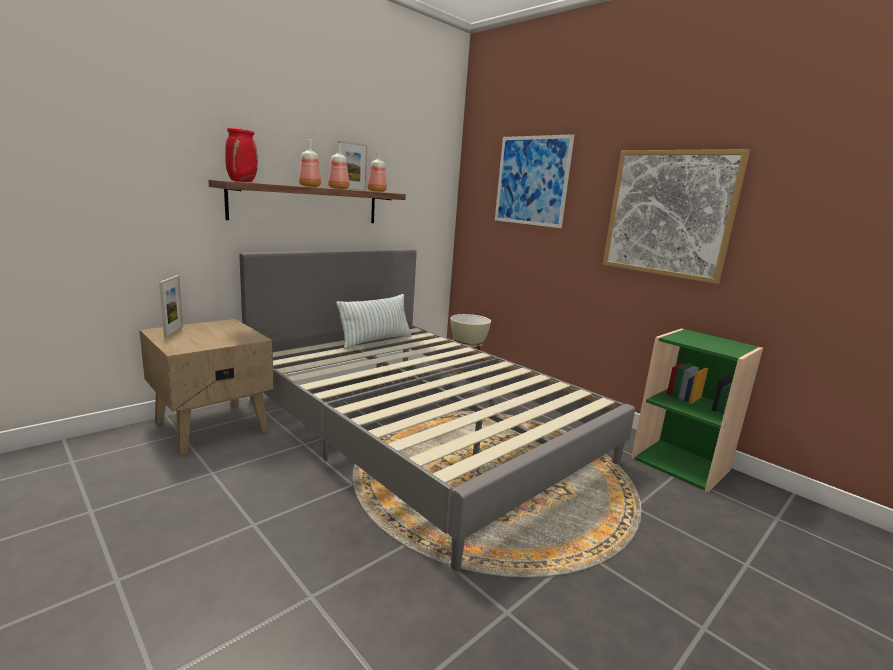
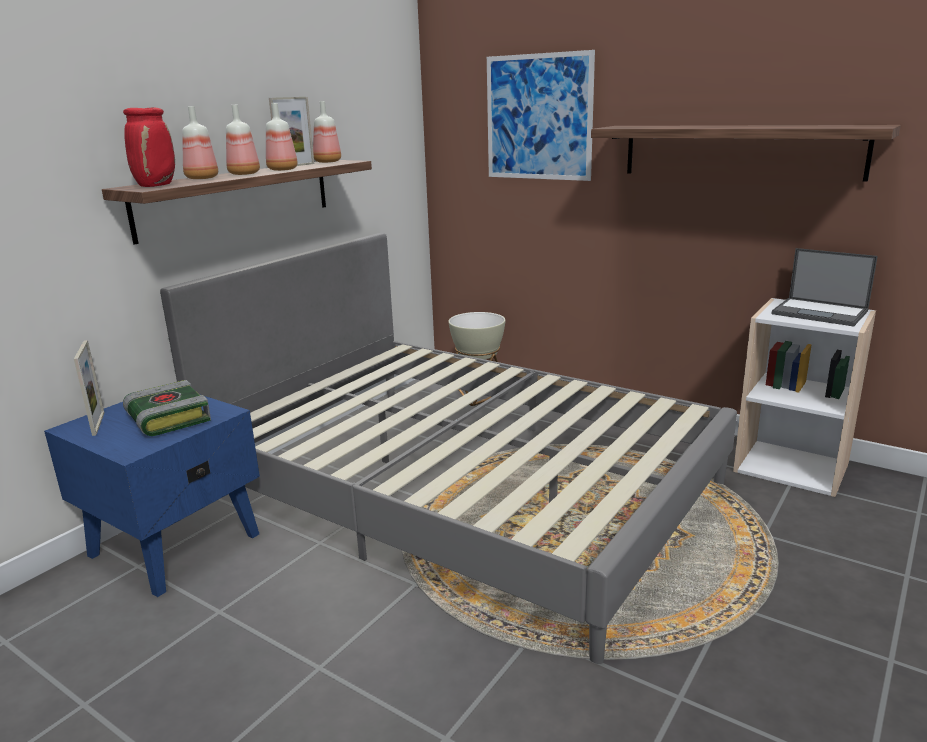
camera: 10 degrees left, 5 degrees up
(213, 425) = (176, 544): beige nightstand -> blue nightstand
(217, 335) = (166, 418): none -> book
(278, 184) = (201, 178): none -> bottle
(375, 341) = (361, 376): pillow -> none
(669, 214) = (740, 151): picture -> shelf
(681, 464) = (793, 467): green bookcase -> white bookcase
(715, 342) = (821, 312): none -> laptop

